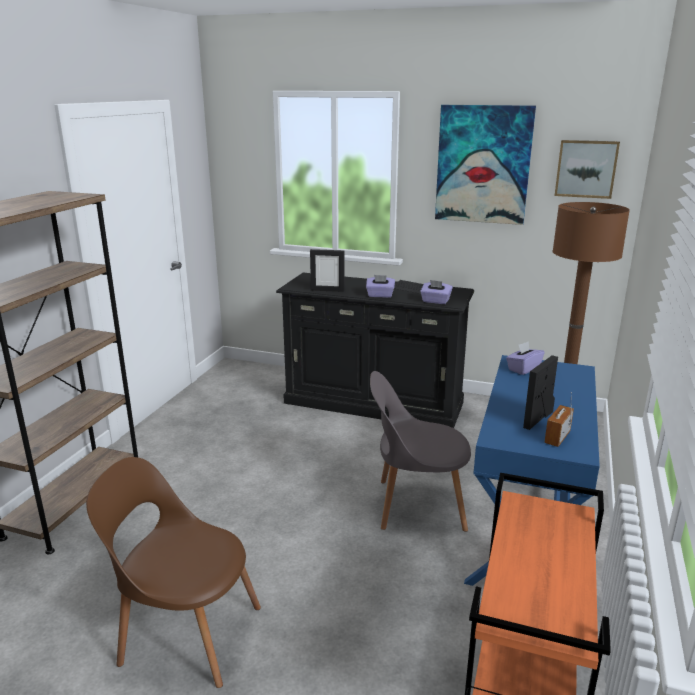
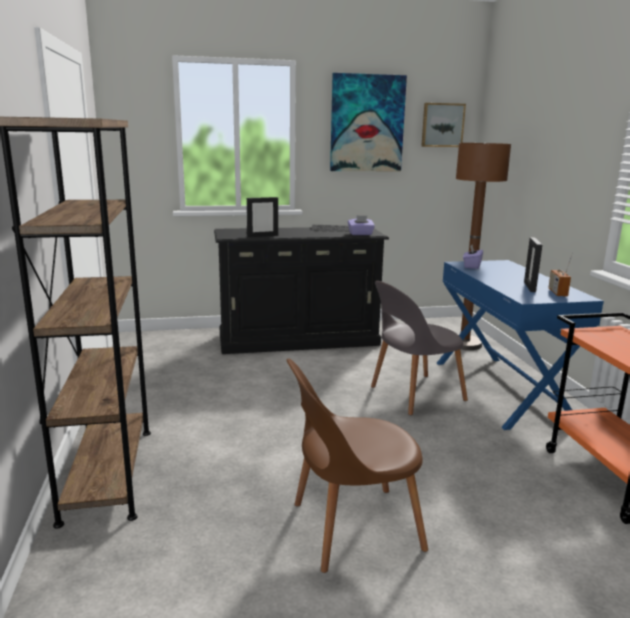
camera: 30 degrees left, 5 degrees down
(380, 295) = (312, 235): purple tissue box -> none

